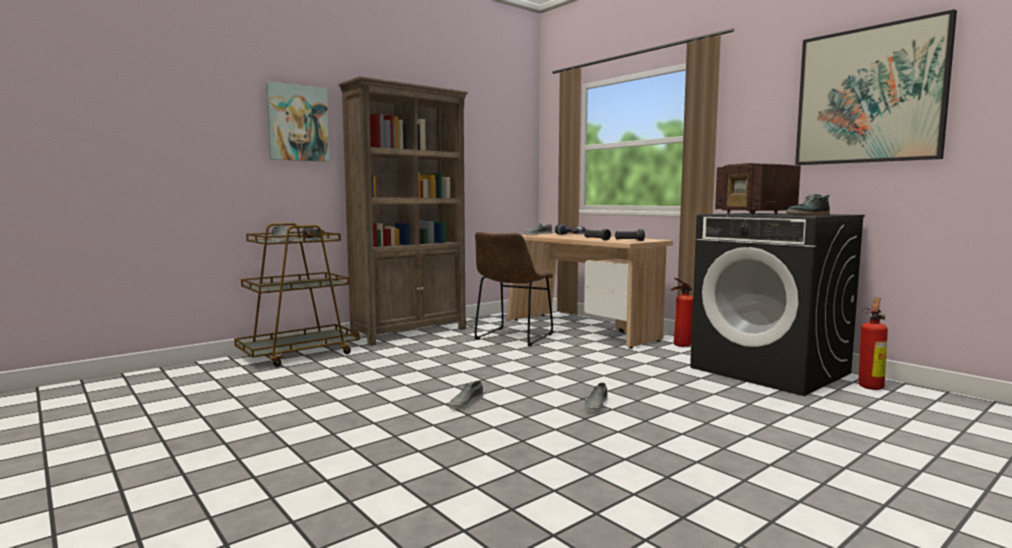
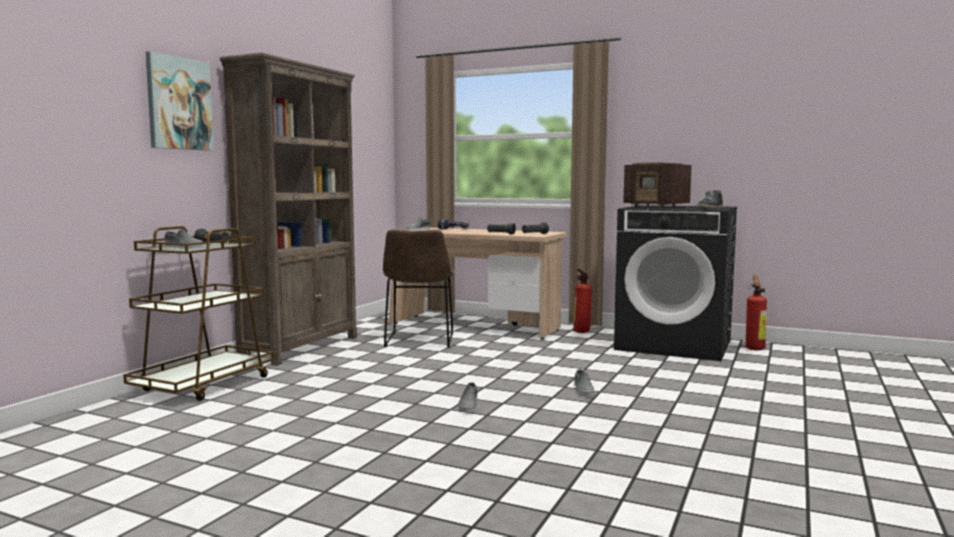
camera: 25 degrees left, 0 degrees up
(869, 95) = (737, 107): picture -> none

